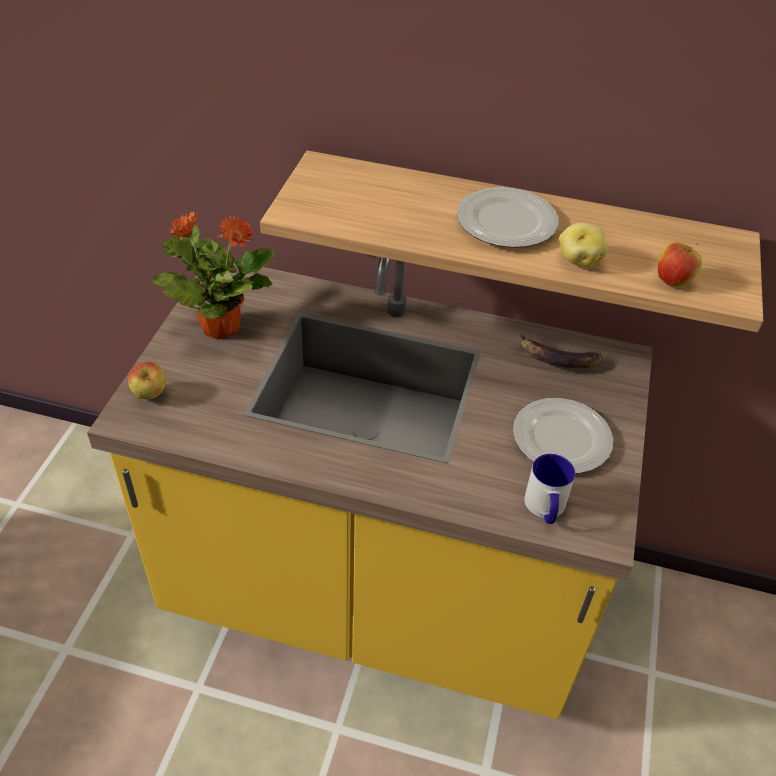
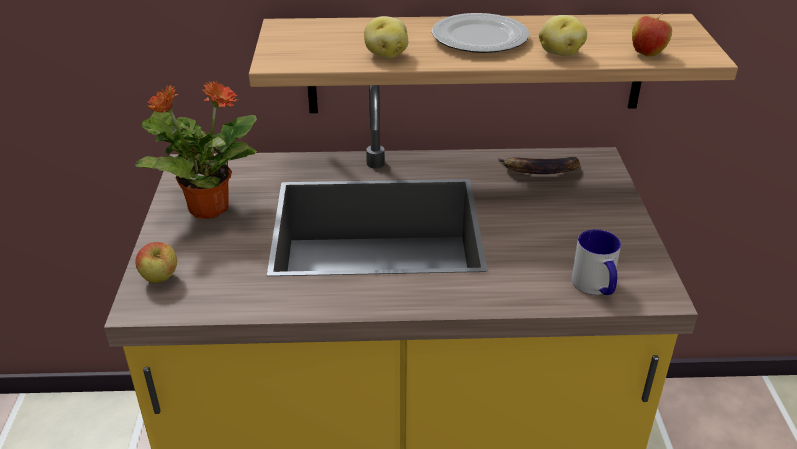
camera: 15 degrees left, 10 degrees down
(401, 225) = (386, 54): none -> potato
(562, 439) = (579, 230): plate -> none

